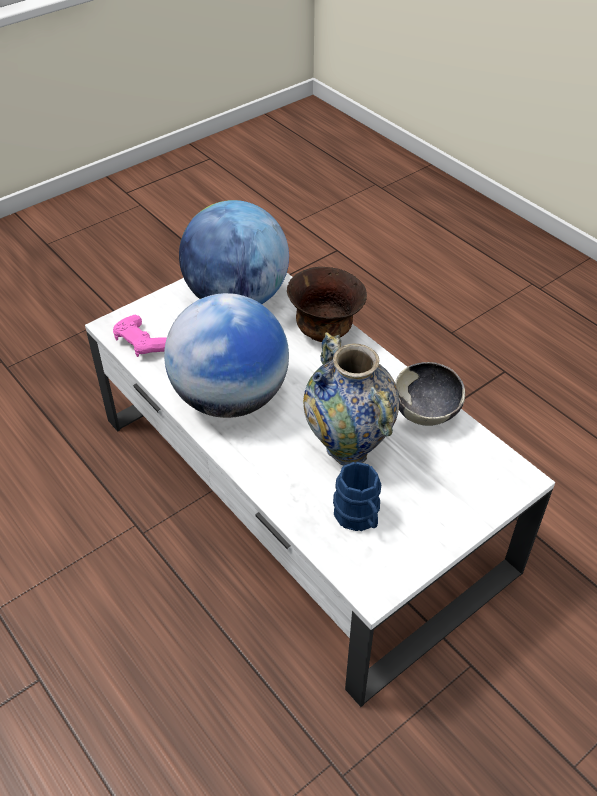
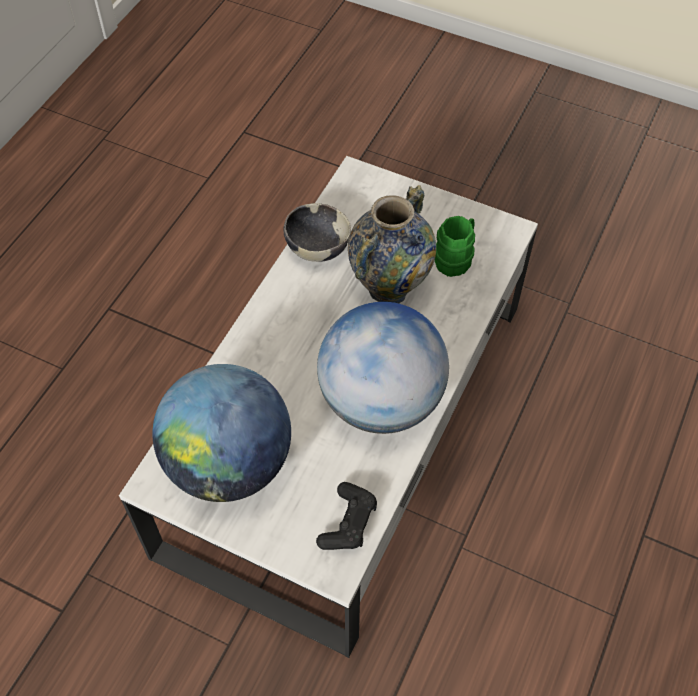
camera: 115 degrees left, 10 degrees up
(141, 343) = (348, 523): pink game controller -> black game controller
(325, 331) = (245, 360): brown bowl -> none
(359, 518) = (456, 258): blue mug -> green mug

